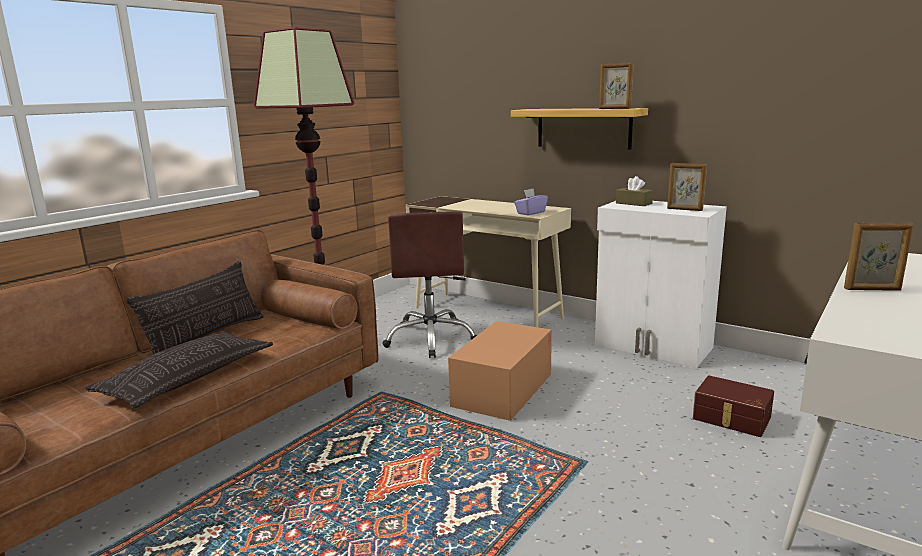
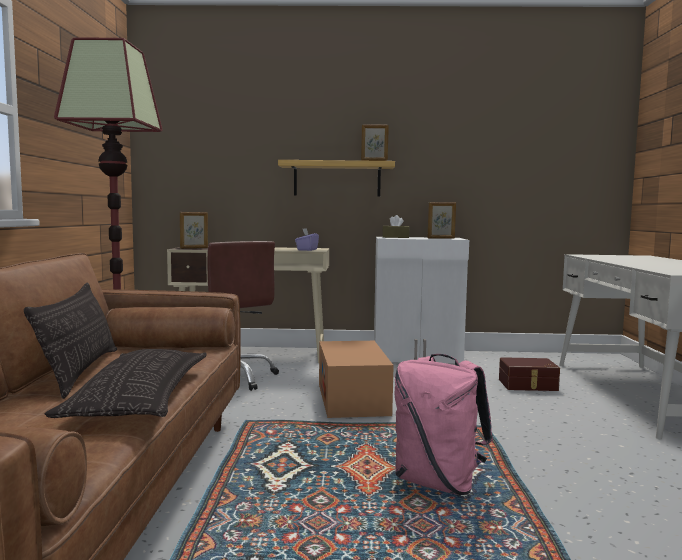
camera: 35 degrees left, 10 degrees down
(440, 511) = (438, 483): none -> pink backpack
(872, 289) = (630, 263): picture frame -> picture frame (194, 248)

